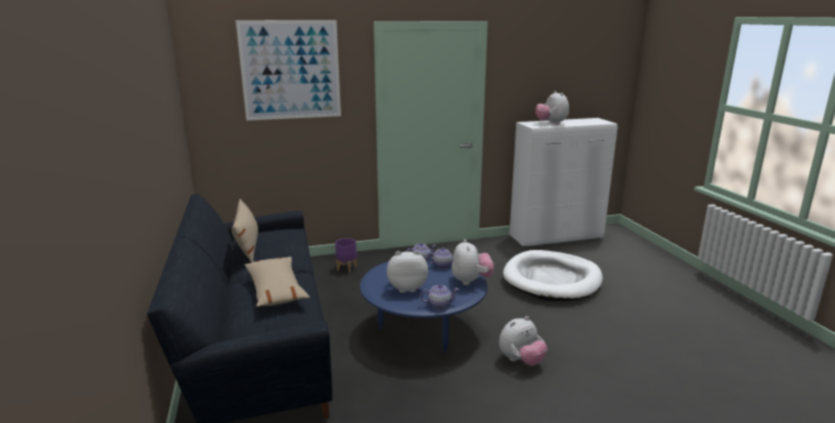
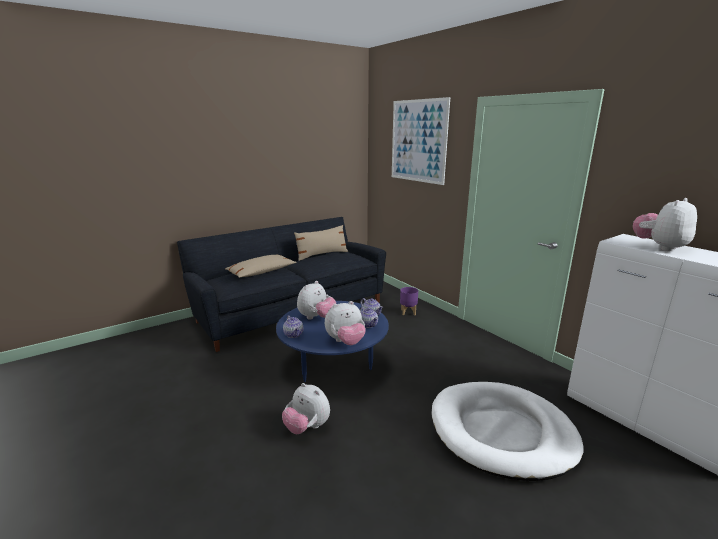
camera: 70 degrees right, 0 degrees up
(407, 288) = (316, 318): plush toy -> plush toy turned 60 degrees clockwise

